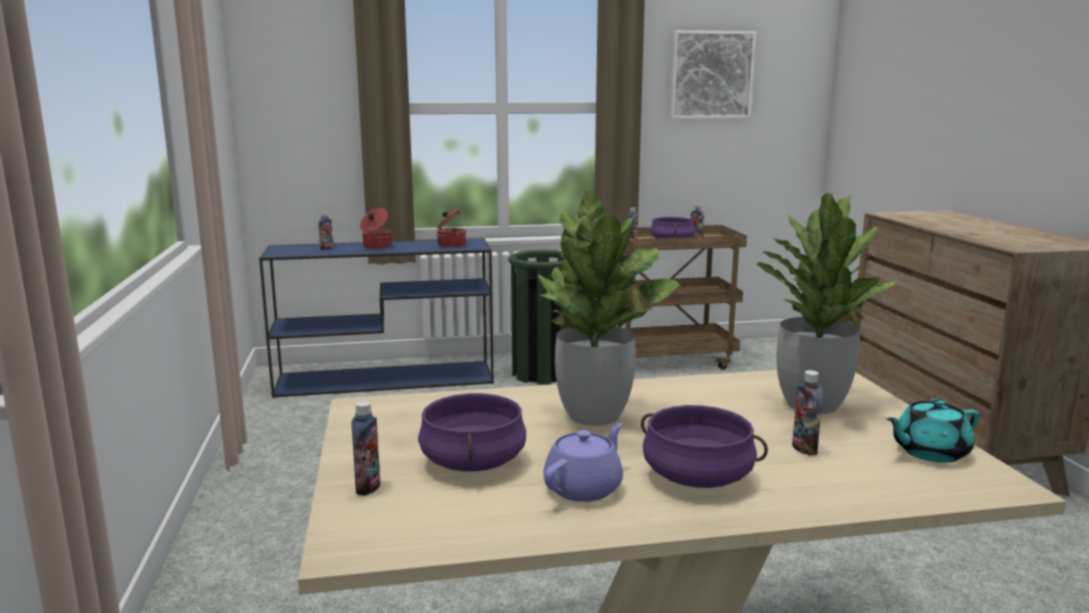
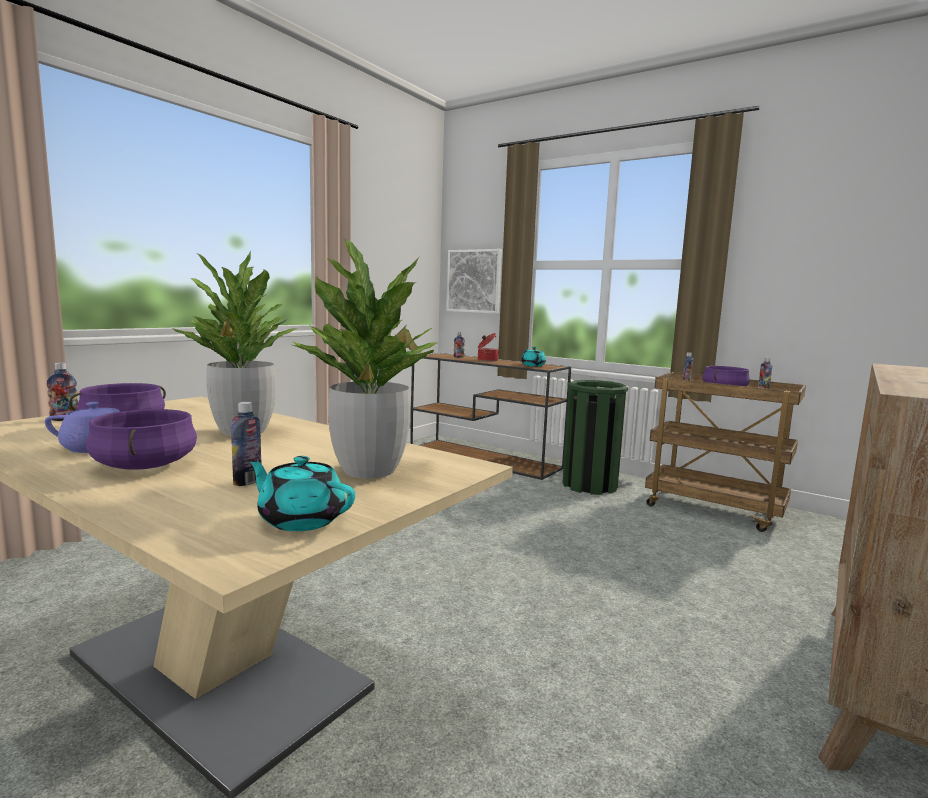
camera: 45 degrees right, 5 degrees down
(387, 378) = (485, 458): blue console table -> brown console table
(451, 245) = (533, 365): cooking pot -> turquoise teapot
(711, 75) = (821, 230): picture -> picture (474, 281)

